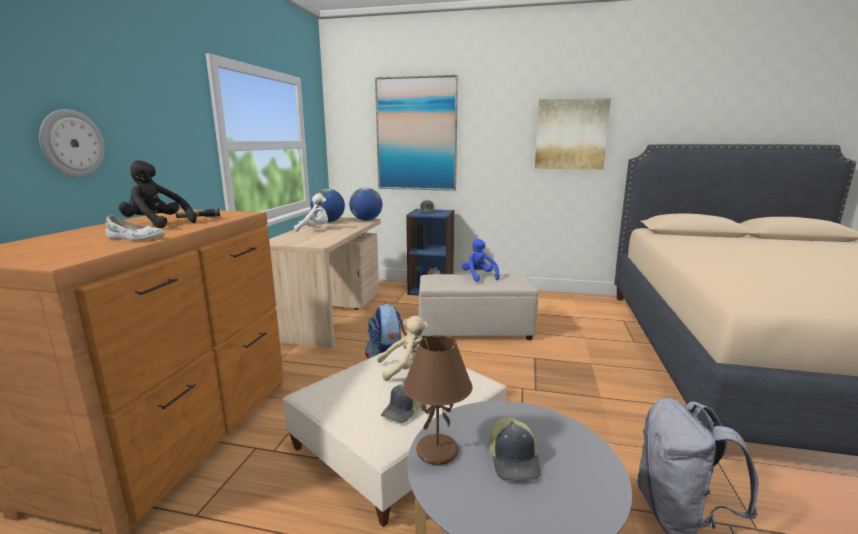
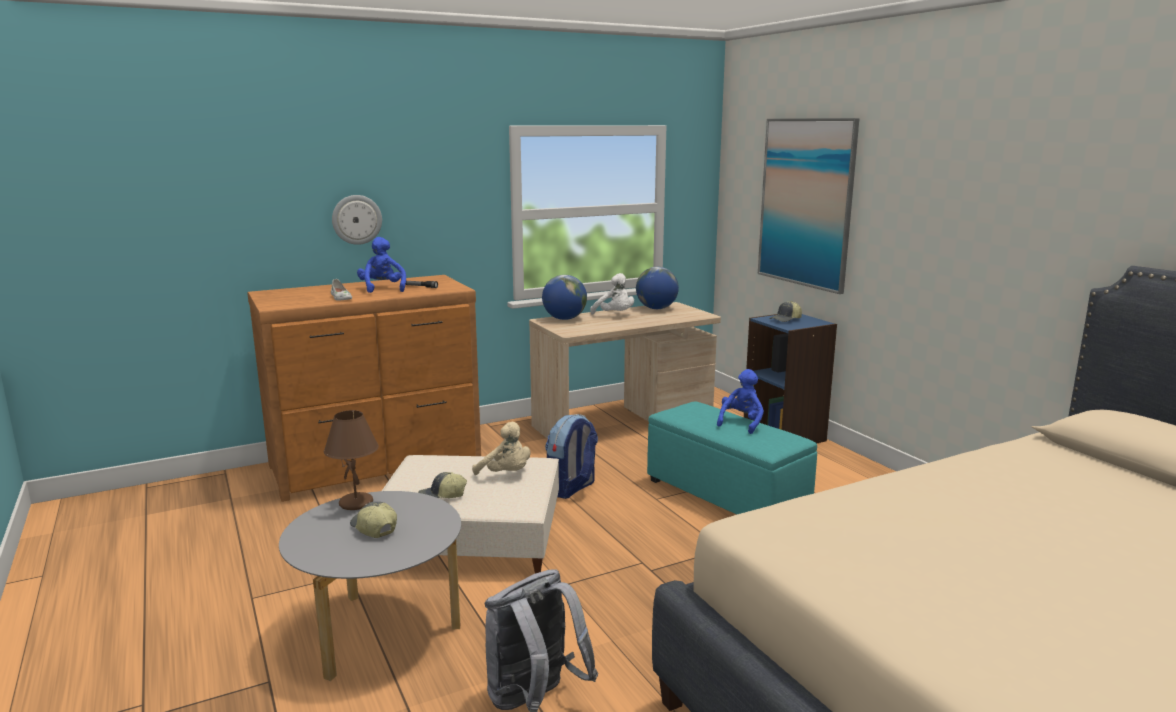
camera: 50 degrees right, 0 degrees up
(157, 225) = (382, 289): black plush toy -> blue plush toy
(366, 220) = (698, 315): globe -> globe (564, 319)
(475, 330) = (727, 496): beige ottoman -> turquoise ottoman
(514, 460) = (373, 528): cap -> cap turned 90 degrees clockwise
(571, 134) = (1008, 227): picture -> none

